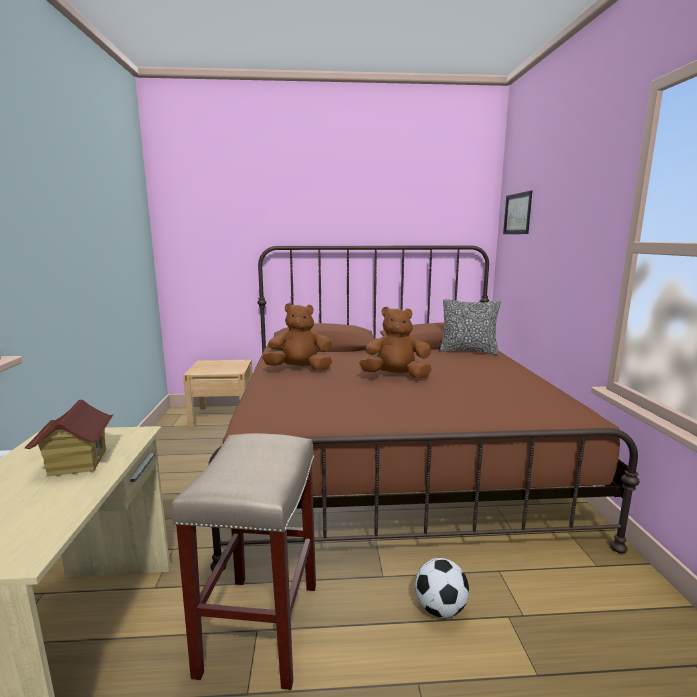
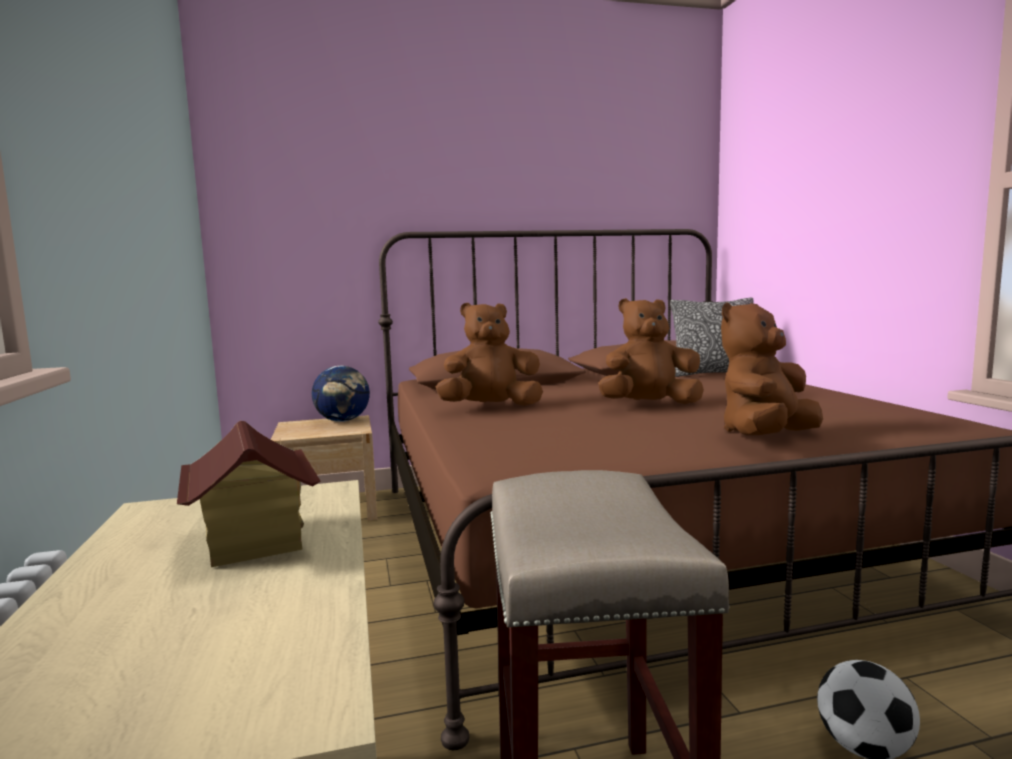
camera: 10 degrees left, 5 degrees down
(233, 363) = (343, 421): none -> globe
(436, 412) = (766, 437): none -> brown plush toy
(517, 213) = (757, 178): picture -> none

